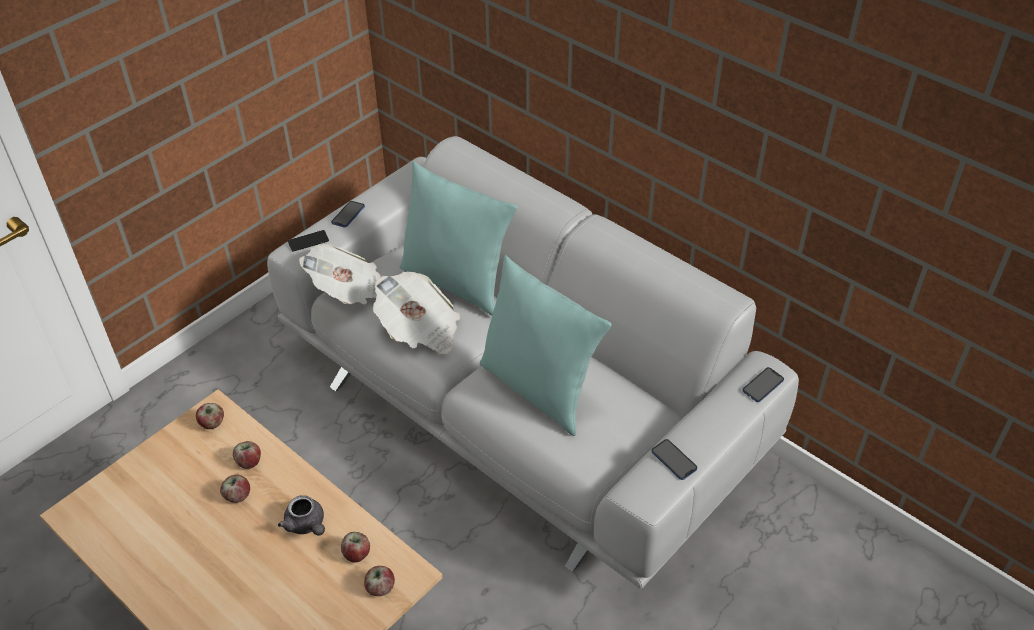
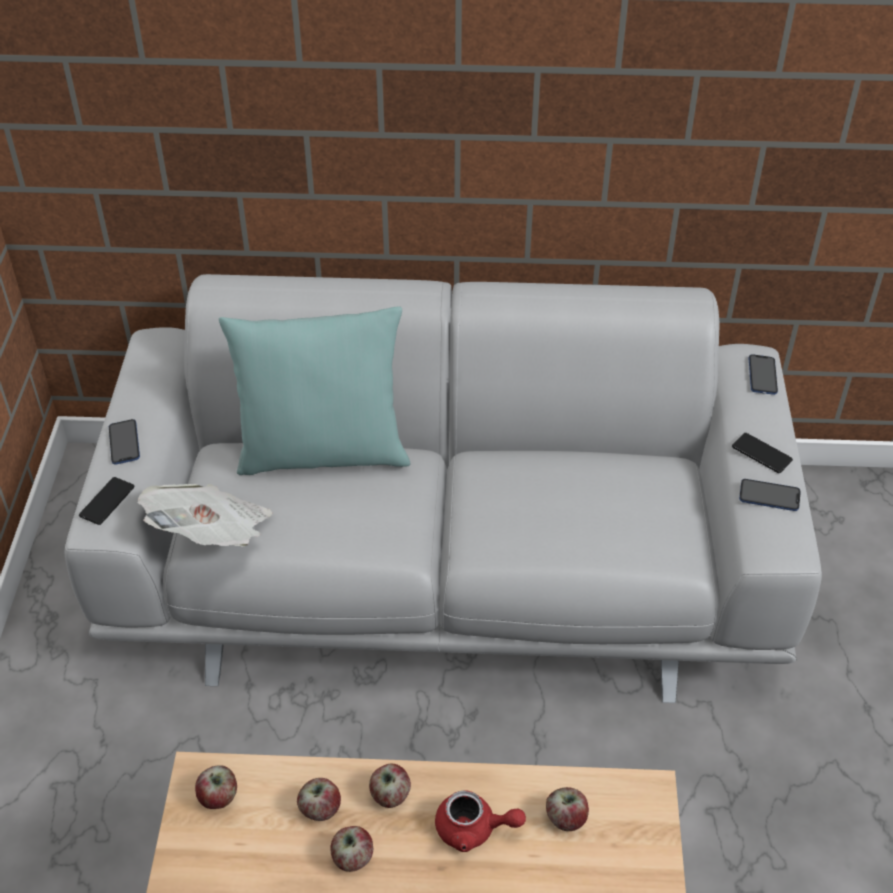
camera: 40 degrees left, 0 degrees up
(306, 525) = (474, 829): grey teapot -> red teapot
(380, 588) = (633, 835): apple -> apple (390, 795)
(419, 329) = (344, 529): newspaper -> none
(539, 388) = (545, 512): turquoise pillow -> none
(701, 432) = (761, 453): none -> phone

